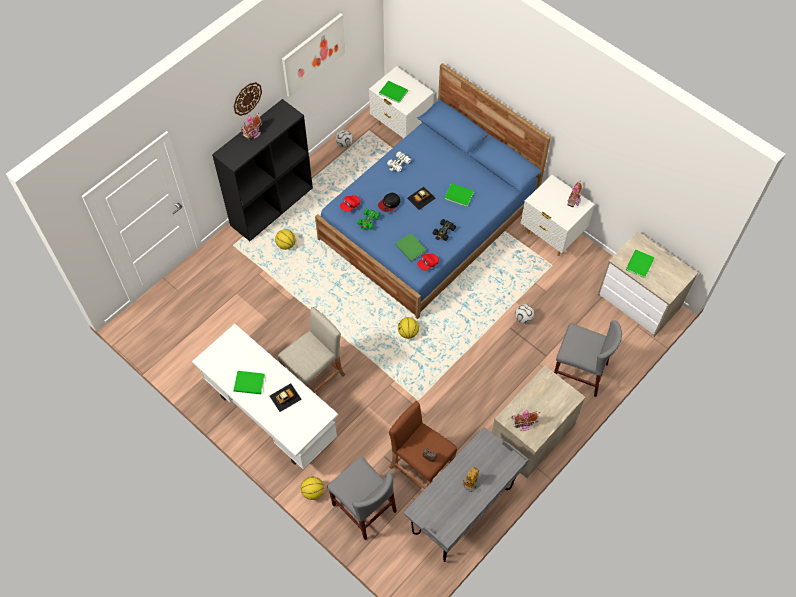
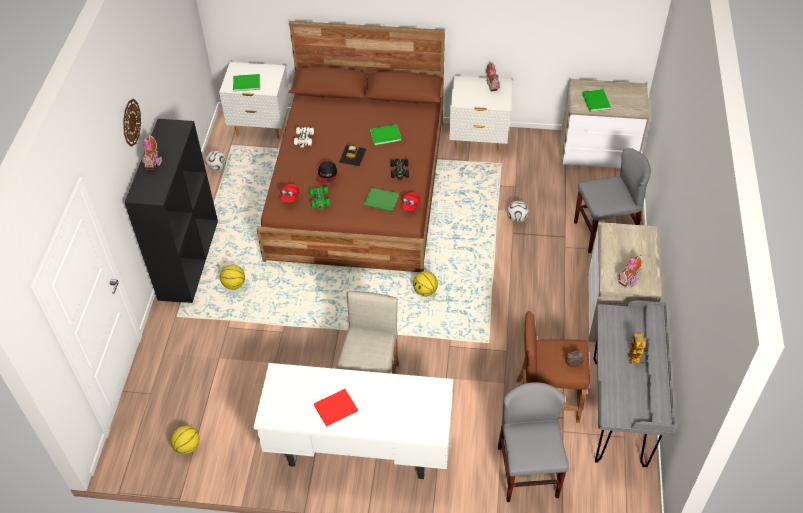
camera: 35 degrees left, 10 degrees down
(250, 384) = (337, 408): green book -> red book
(285, 397) = (386, 398): toy car -> none
(313, 54) = (164, 59): picture -> none
(313, 492) = (465, 492): basketball -> basketball (187, 447)
(364, 508) = (527, 472): grey chair -> grey chair turned 105 degrees counterclockwise
(429, 221) = (358, 188): blue bed -> brown bed

